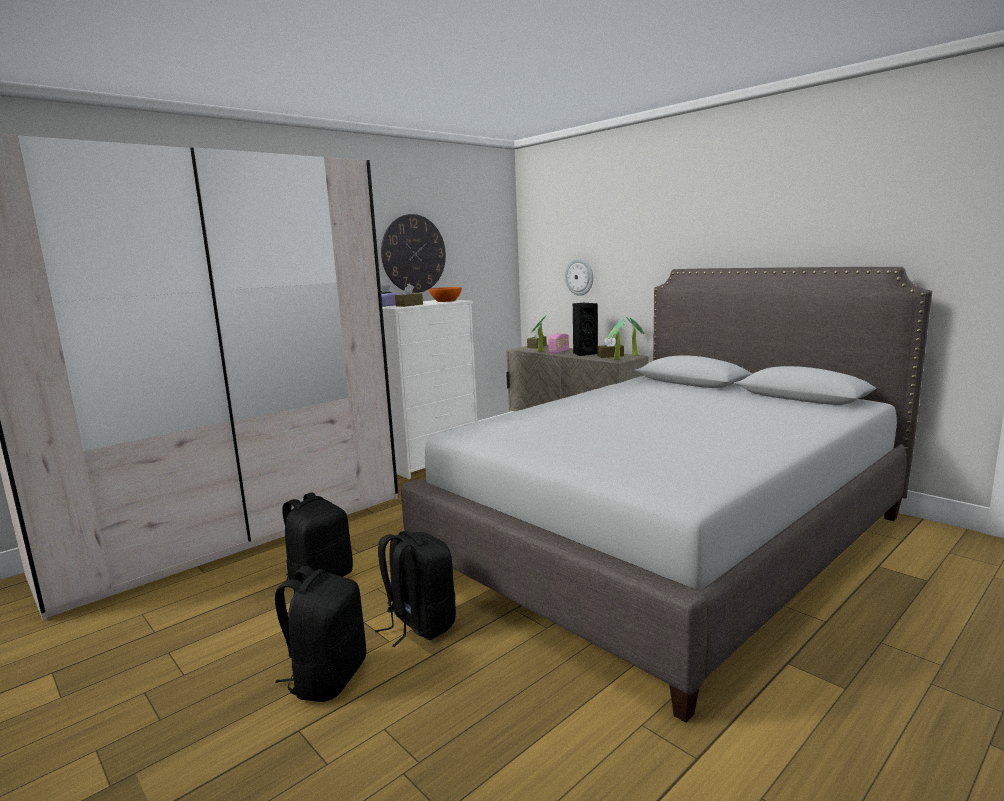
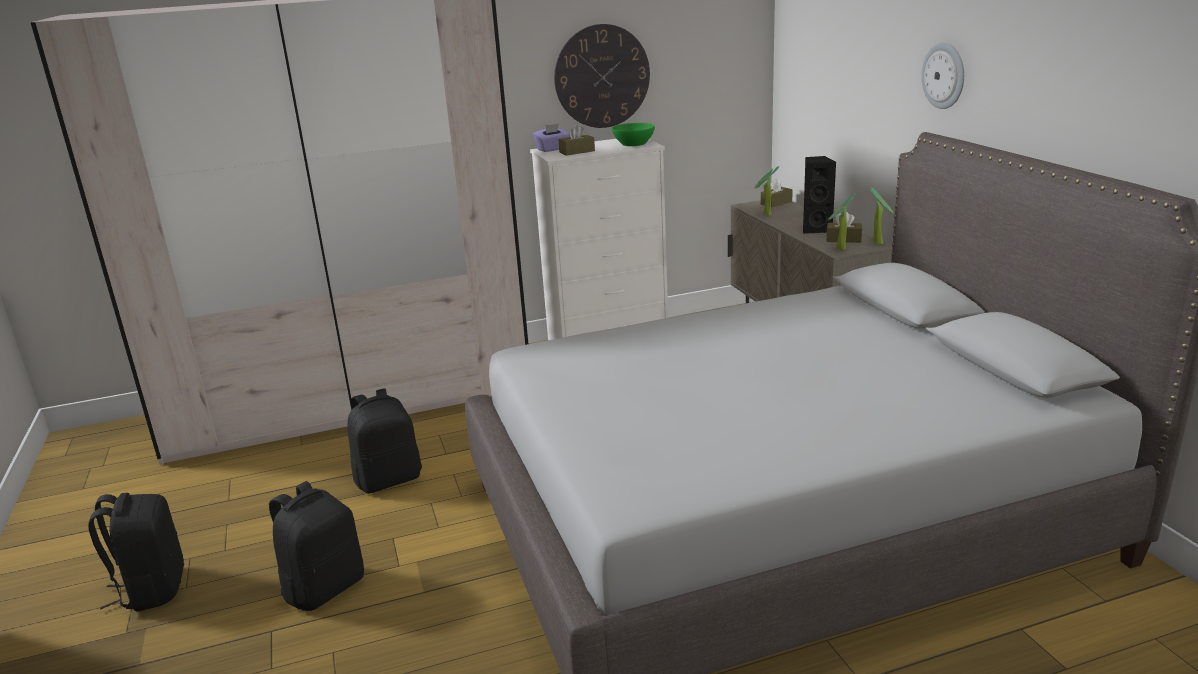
camera: 25 degrees right, 10 degrees up
(419, 625) = (436, 555): black backpack -> black backpack (152, 589)
(446, 301) = (633, 143): orange bowl -> green bowl
(559, 352) = (788, 220): radio -> none
(579, 277) = (833, 114): wall clock -> wall clock (944, 76)

